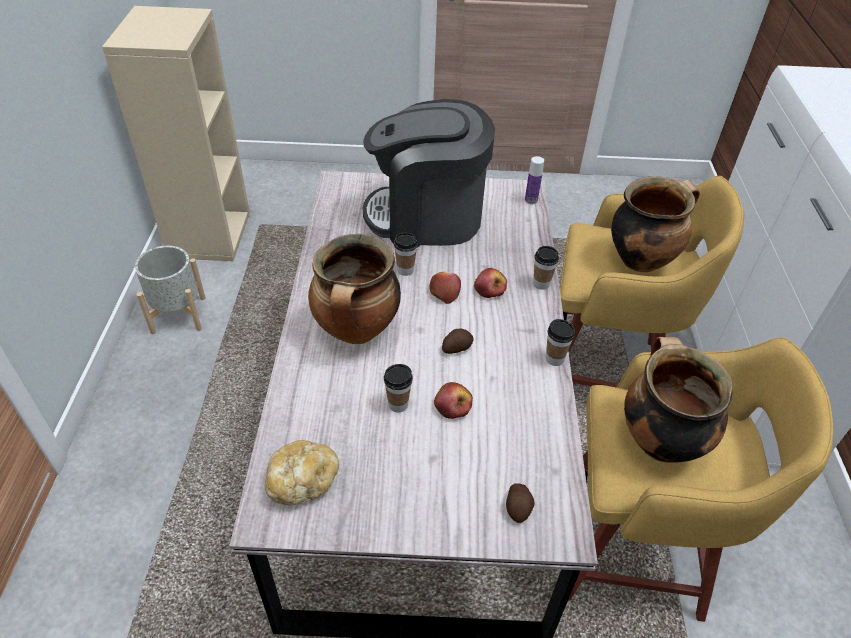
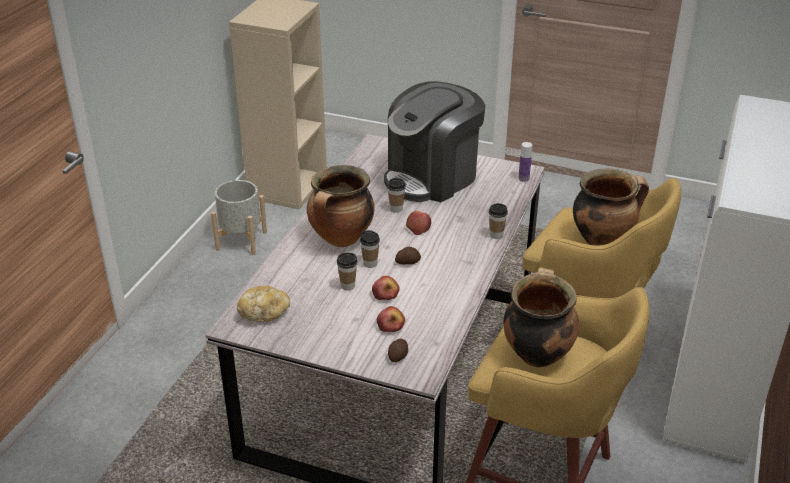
camera: 20 degrees right, 10 degrees down
(426, 217) = (432, 177): coffee machine -> coffee machine turned 60 degrees counterclockwise
(490, 289) = (453, 231): apple -> apple (390, 325)
(554, 359) = (476, 282): cup -> cup (370, 263)

